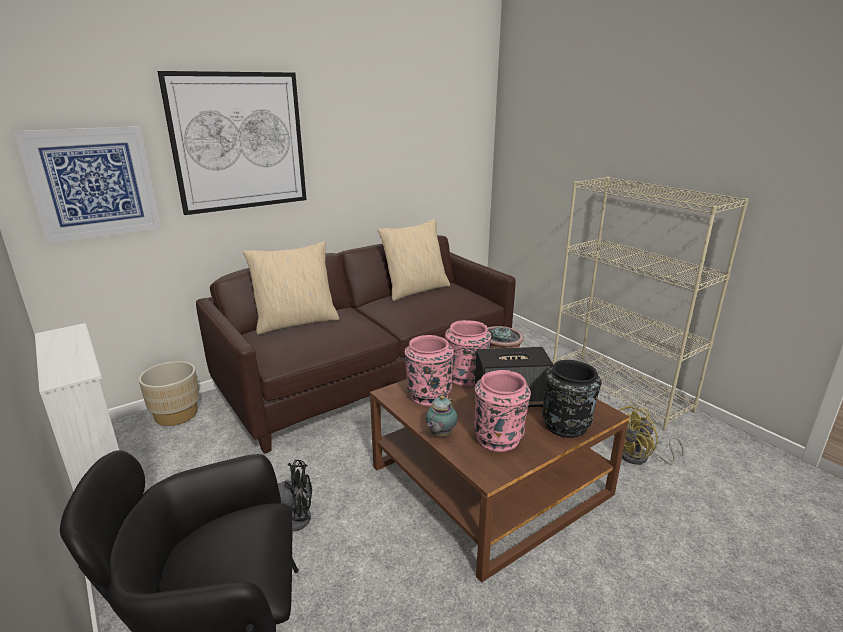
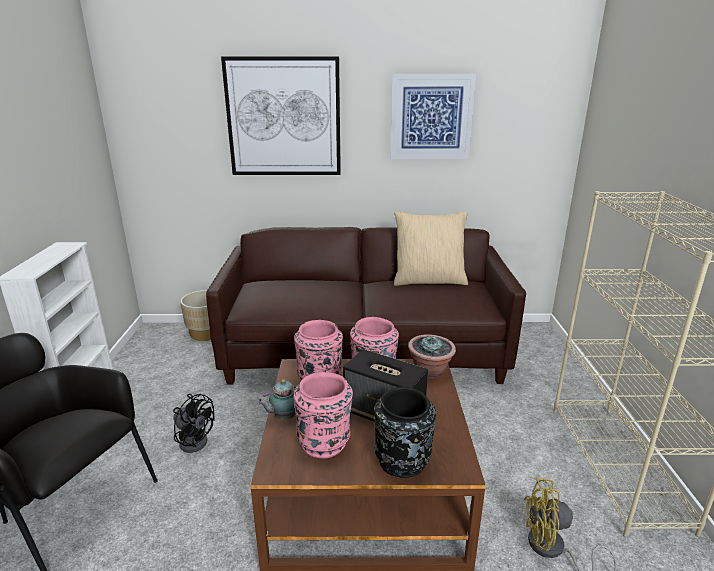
camera: 35 degrees right, 0 degrees up
(93, 183) = (170, 142): picture -> picture (431, 117)
(296, 322) = (295, 282): beige pillow -> none

